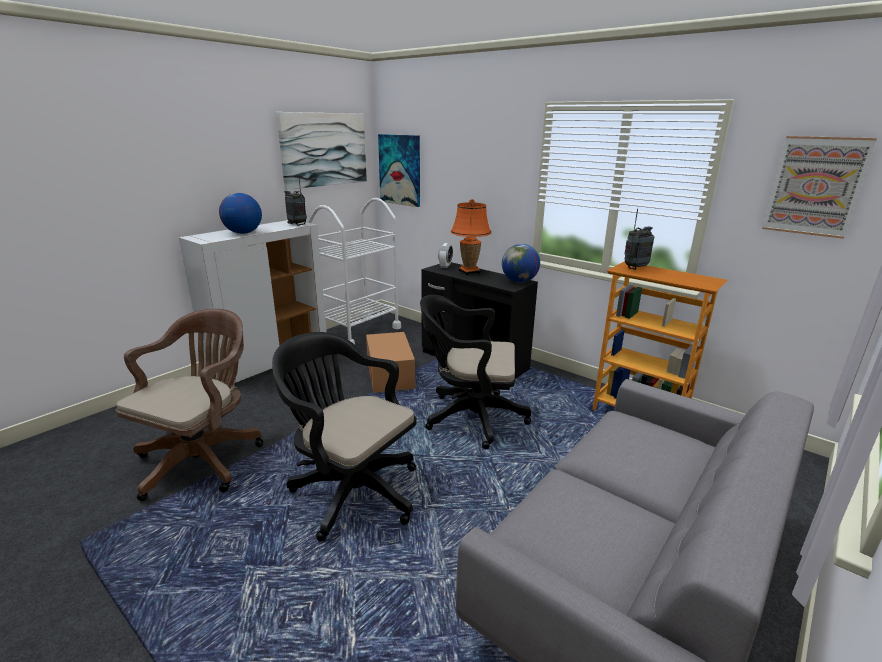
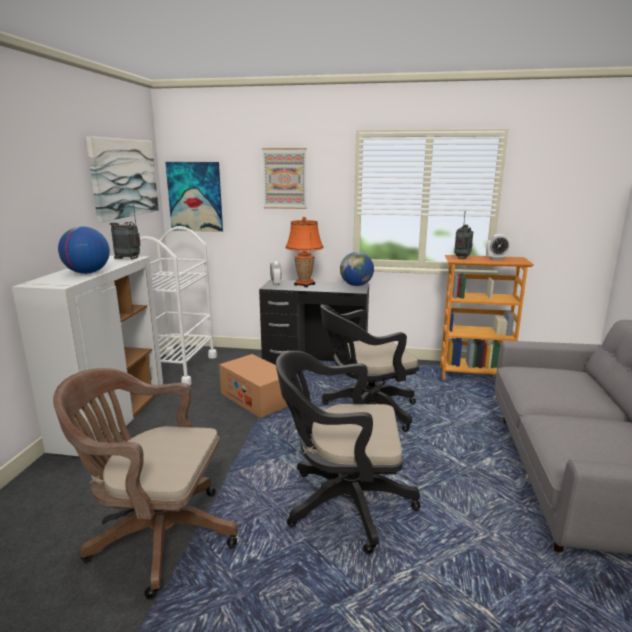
camera: 30 degrees left, 5 degrees down
(203, 458) = (156, 536): brown office chair -> brown office chair turned 75 degrees counterclockwise
(681, 275) = (496, 258): none -> alarm clock
(815, 186) = (566, 186): picture -> picture (284, 178)

